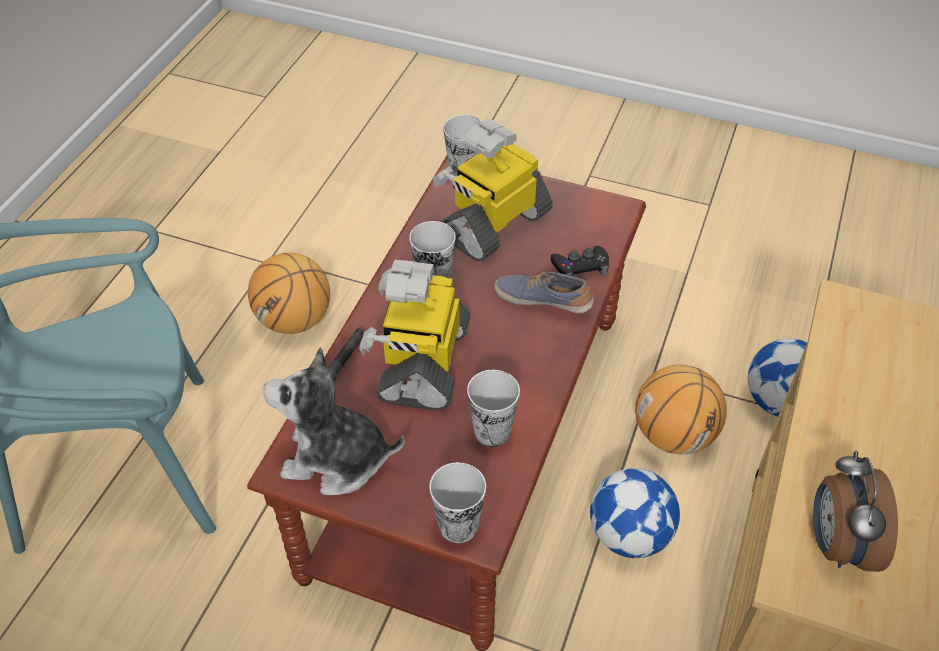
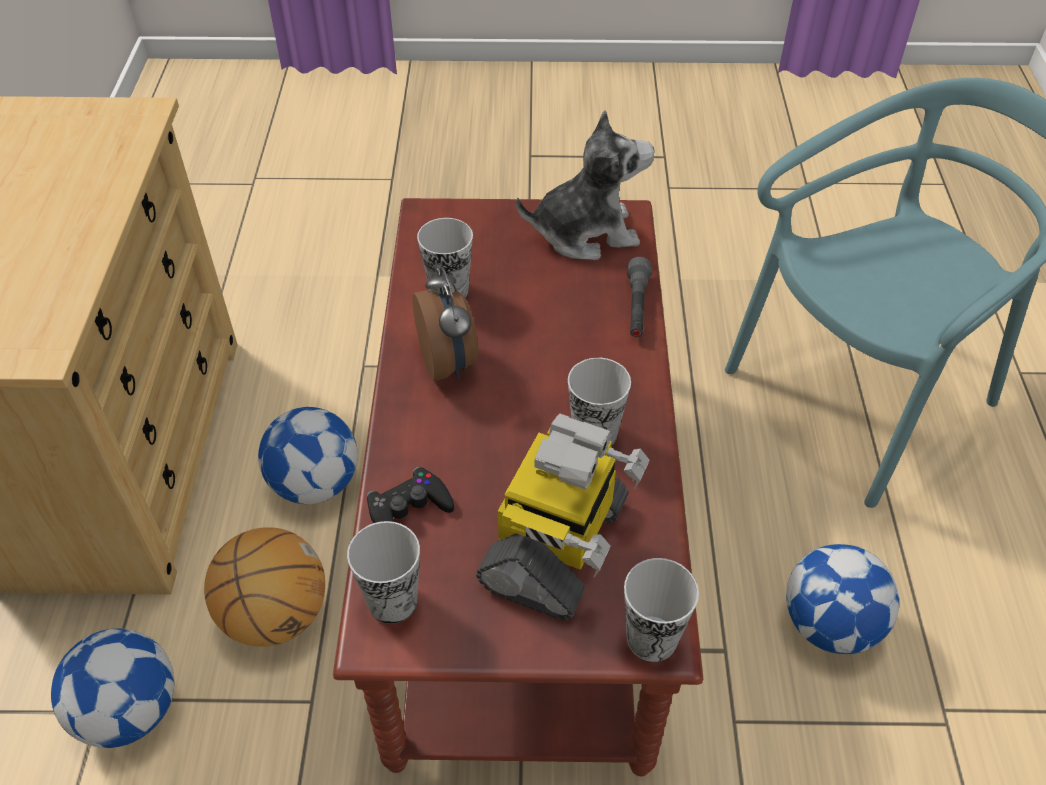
camera: 160 degrees right, 0 degrees up
(295, 320) = (829, 624): basketball -> football
(422, 362) = (554, 335): toy robot -> none
(458, 525) = (449, 215): cup -> cup (392, 601)
(543, 300) = (444, 446): shoe -> none
(837, 543) = (101, 140): alarm clock -> alarm clock (449, 362)

